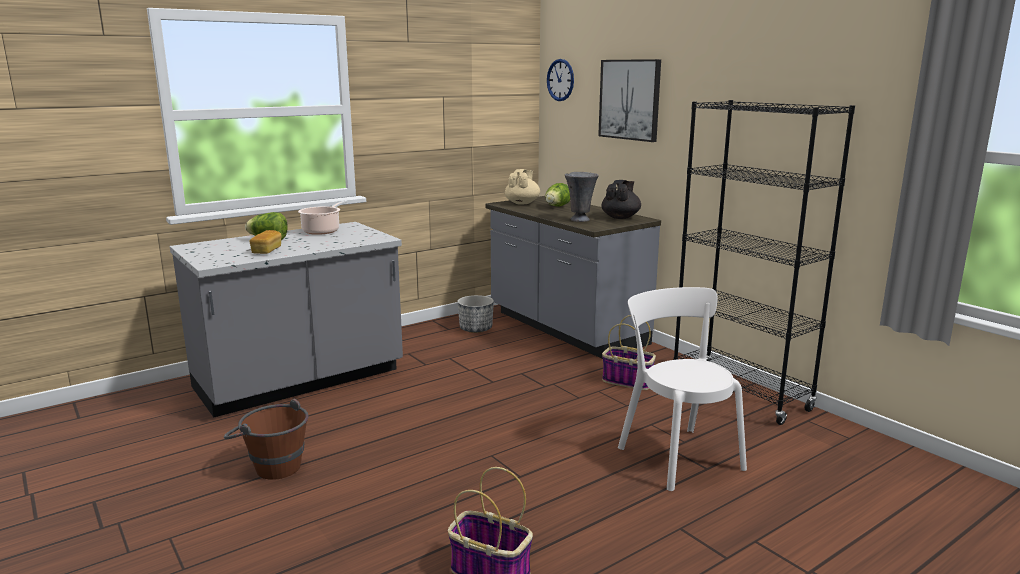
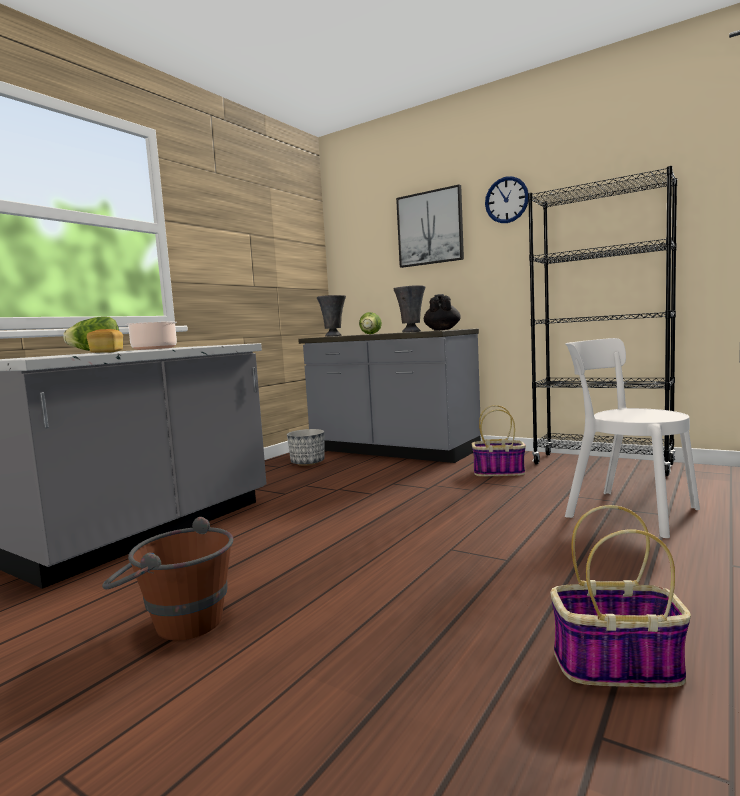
camera: 20 degrees left, 10 degrees down
(522, 203) = (334, 336): beige teapot -> grey vase
(560, 80) = (349, 227): wall clock -> wall clock (506, 200)

